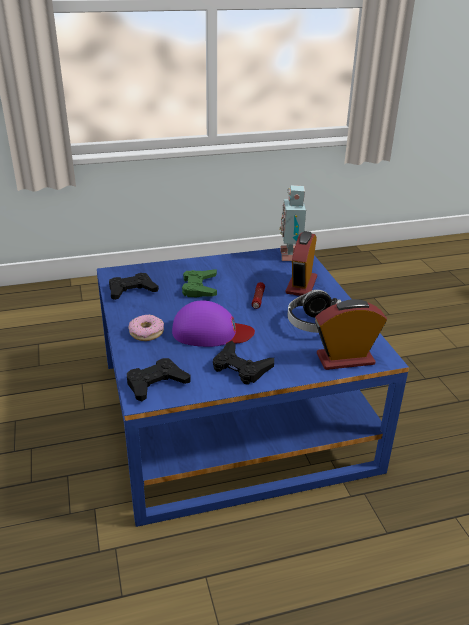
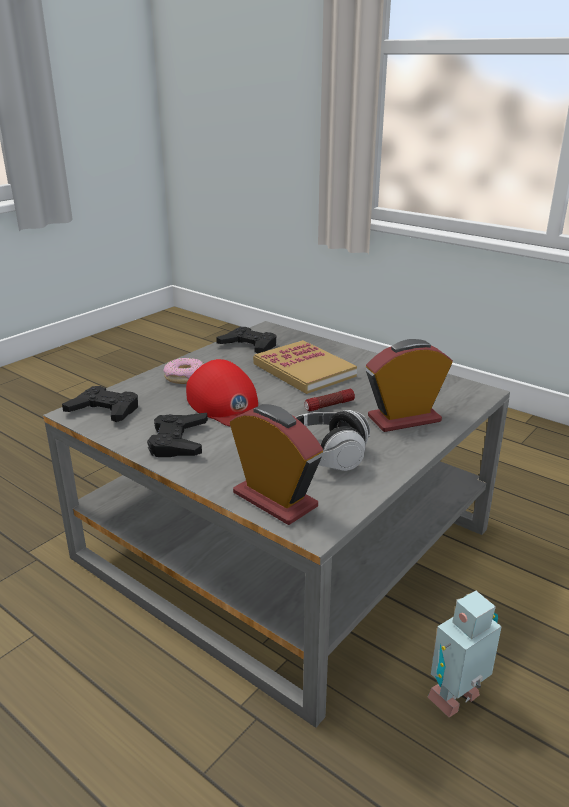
camera: 55 degrees right, 5 degrees down
(199, 287) = (304, 370): green game controller -> book
(211, 332) = (226, 404): purple cap -> red cap
(232, 413) = (284, 543): blue coffee table -> grey coffee table
(291, 255) = (464, 391): toy robot -> toy robot (458, 699)

